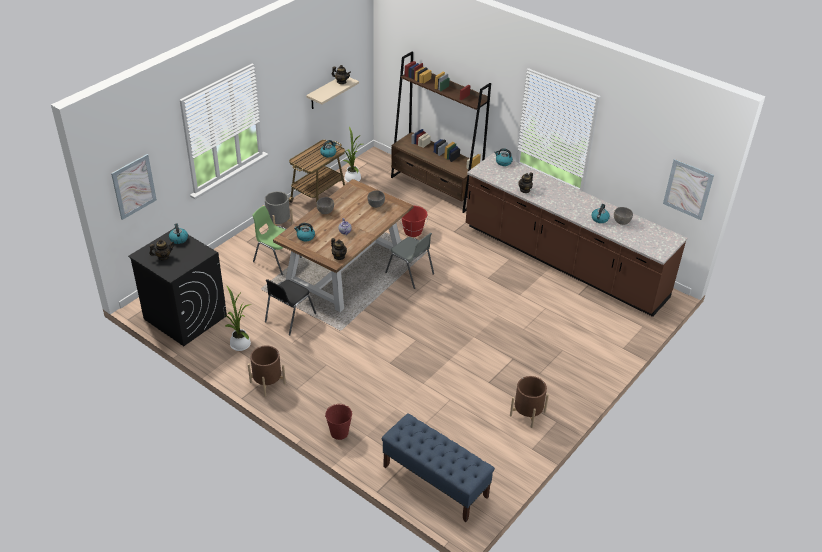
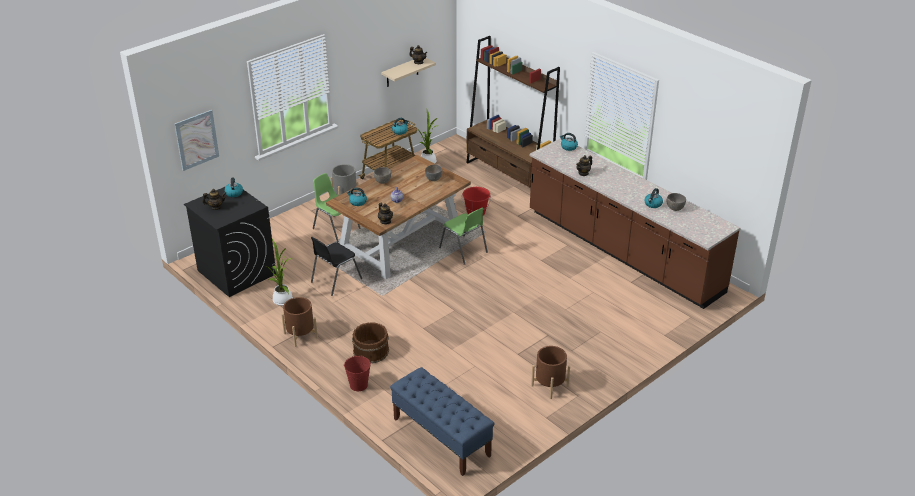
camera: 10 degrees right, 5 degrees down
(342, 393) = (370, 351): none -> brown bucket
(410, 273) = (464, 250): grey chair -> green chair
(688, 189) = (742, 177): picture -> none

